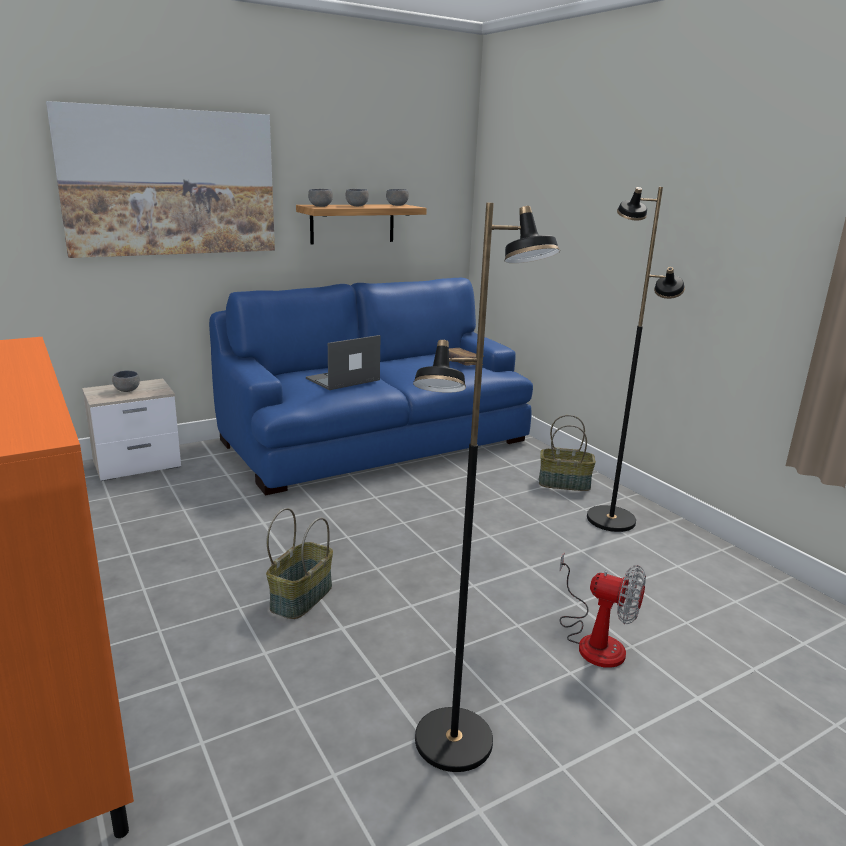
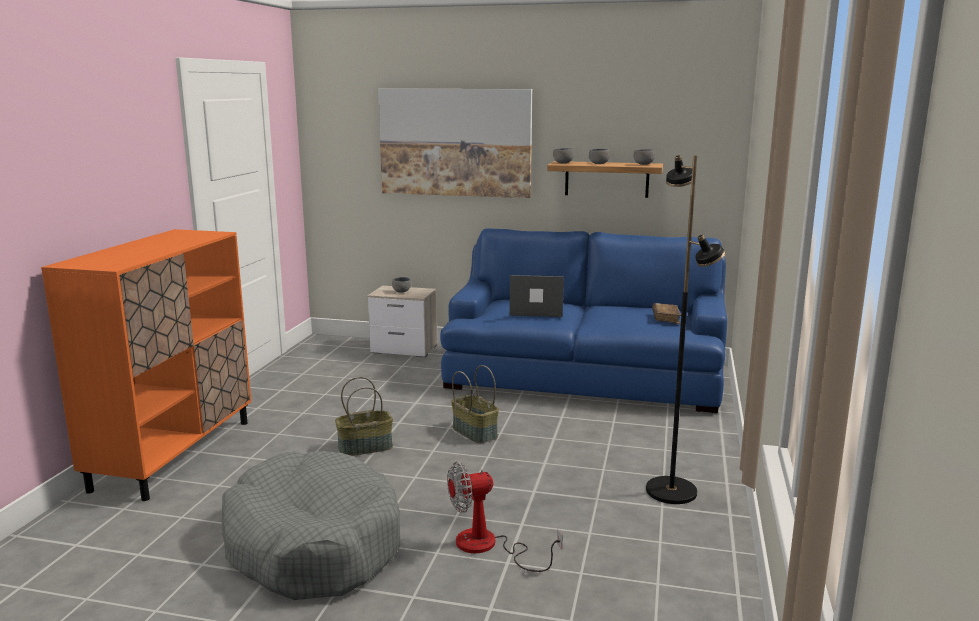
camera: 45 degrees right, 5 degrees down
(454, 742) = (312, 544): black floor lamp -> grey dog bed
(564, 483) = (686, 454): basket -> basket (475, 432)
(594, 640) = (488, 547): fan -> fan turned 90 degrees clockwise

